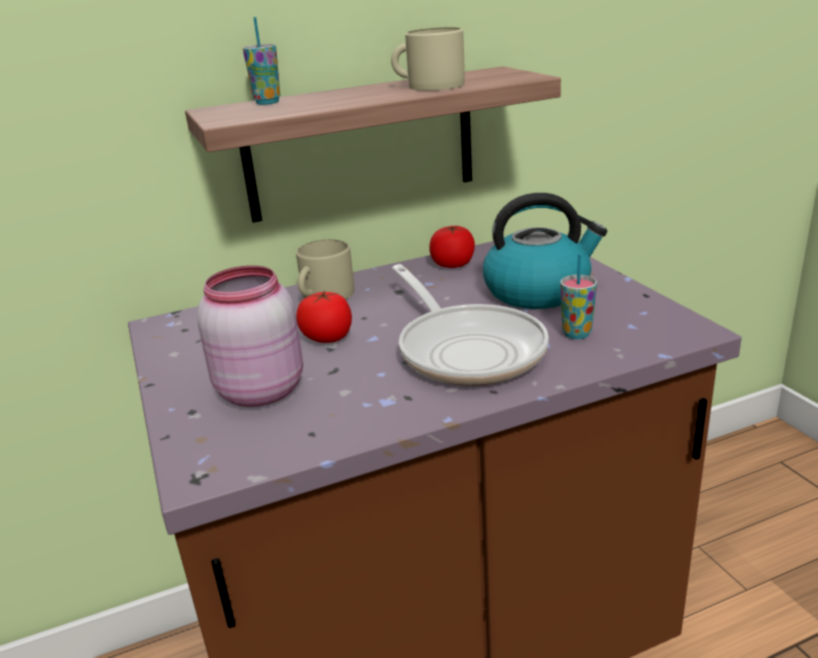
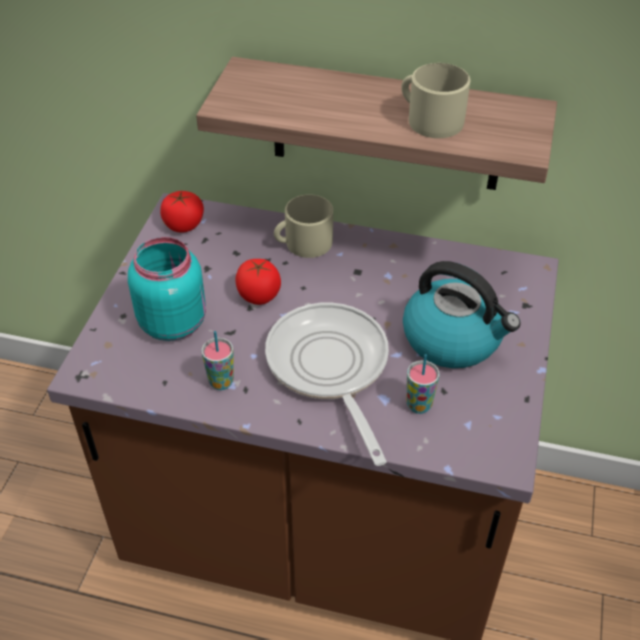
camera: 35 degrees right, 20 degrees up
(259, 390) = (173, 321): pink jar -> turquoise jar
(267, 102) = (290, 79): cup -> cup (221, 382)
(453, 264) = (432, 262): tomato -> tomato (184, 225)
(466, 349) = (330, 368): frying pan -> frying pan turned 150 degrees clockwise

